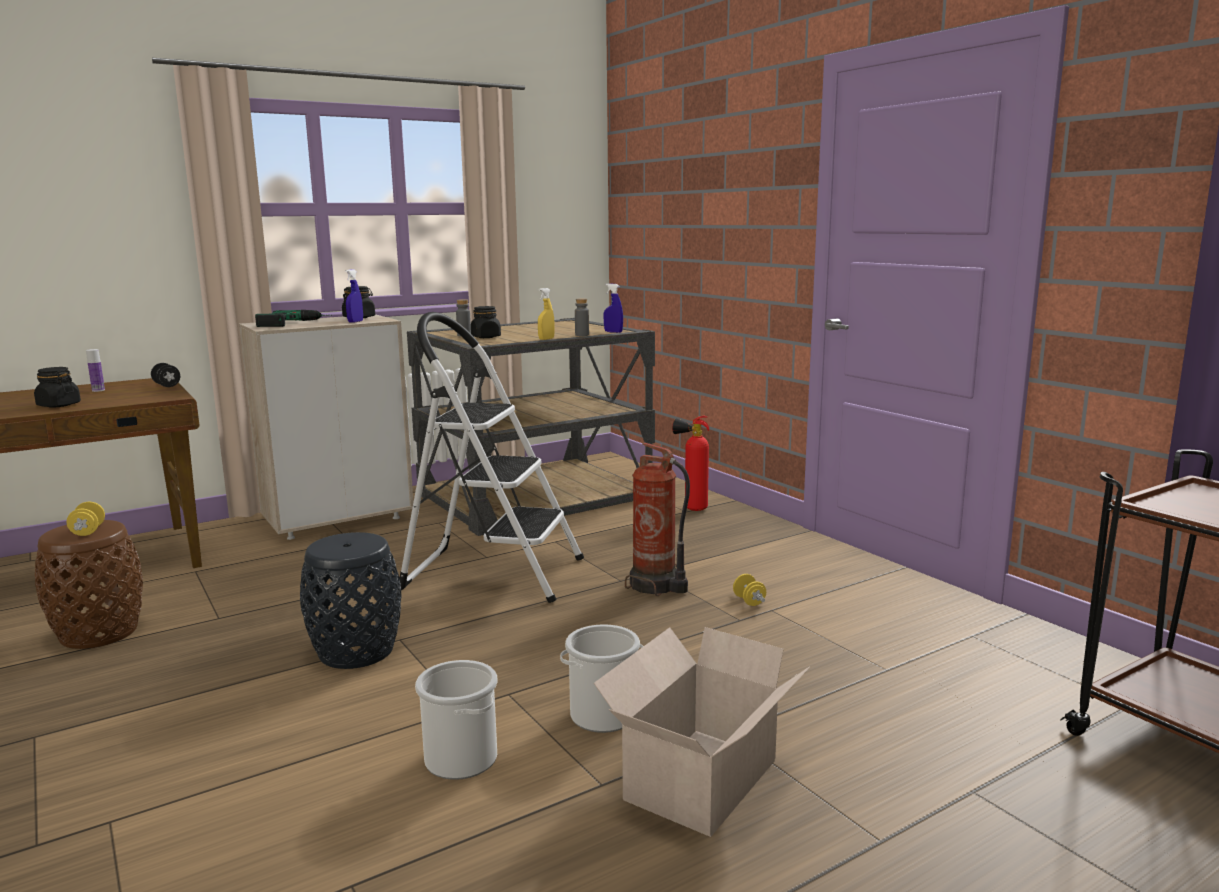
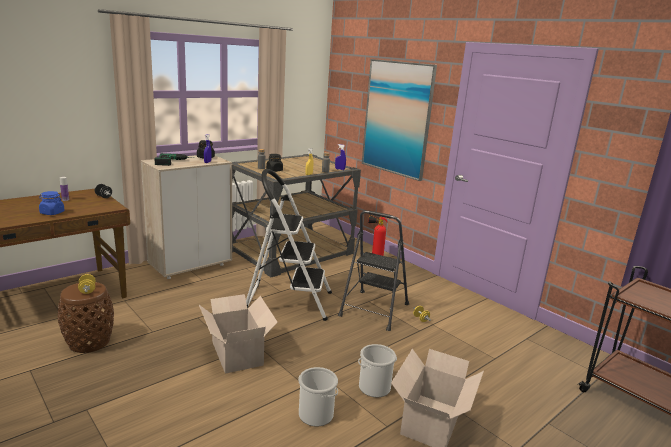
camera: 10 degrees left, 5 degrees up
(58, 405) = (52, 213): black jar -> blue jar
(356, 651) = (237, 352): black stool -> cardboard box
(656, 586) = (373, 310): fire extinguisher -> black step ladder
(720, 230) = (397, 118): none -> picture

